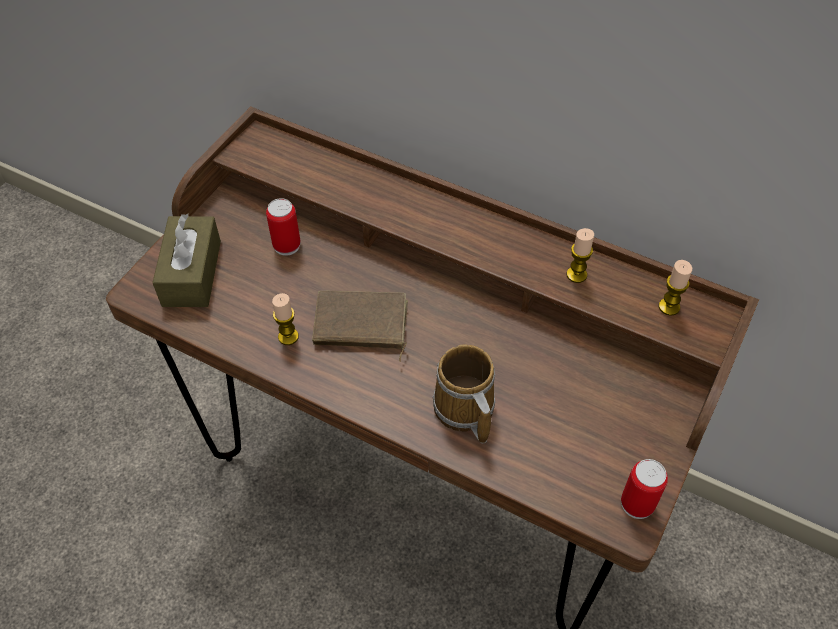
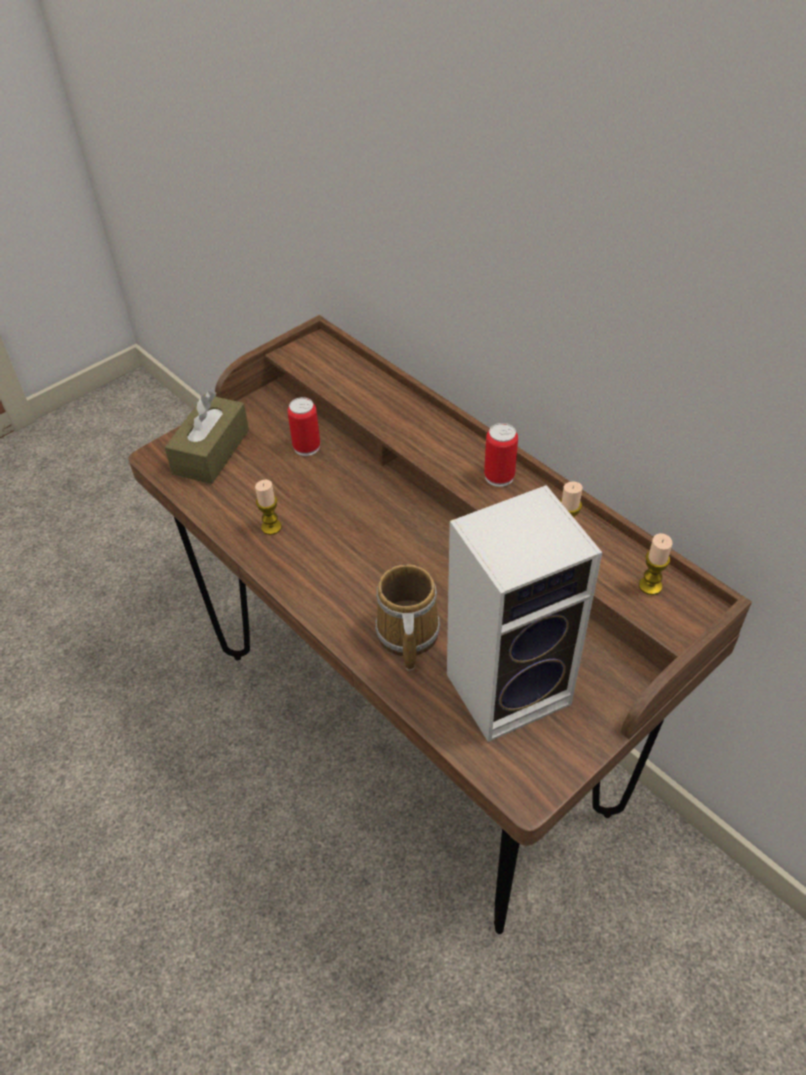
camera: 20 degrees right, 5 degrees down
(360, 326) = (341, 534): brown book -> none
(577, 431) = (511, 685): none -> speaker
(637, 504) = (542, 773): can -> can (499, 476)

